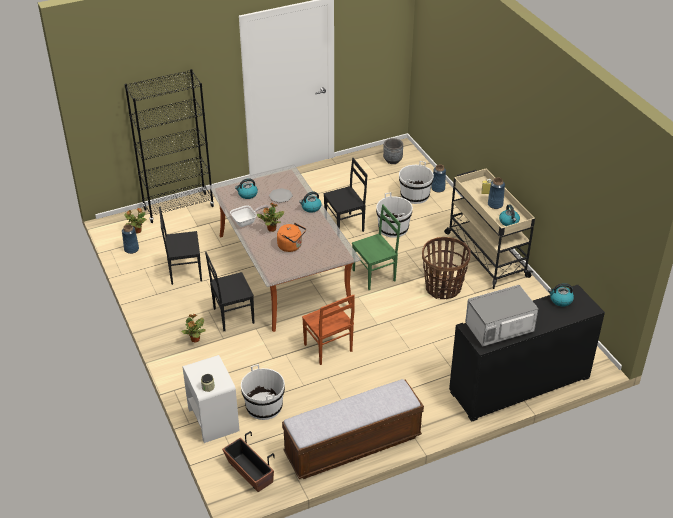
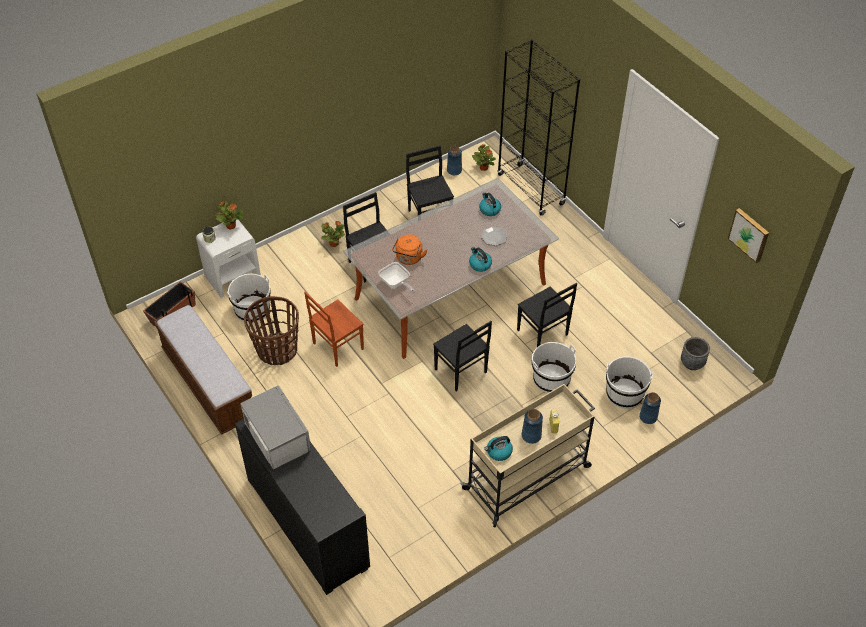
camera: 80 degrees right, 10 degrees up
(246, 221) = (442, 217): frying pan -> frying pan (396, 284)
(271, 229) = (434, 238): potted plant -> potted plant (230, 226)
(375, 275) = (460, 371): green chair -> black chair
(378, 40) = (749, 234): none -> picture
(443, 288) = (454, 438): basket -> basket (276, 350)
(560, 300) = (332, 496): kettle -> none

